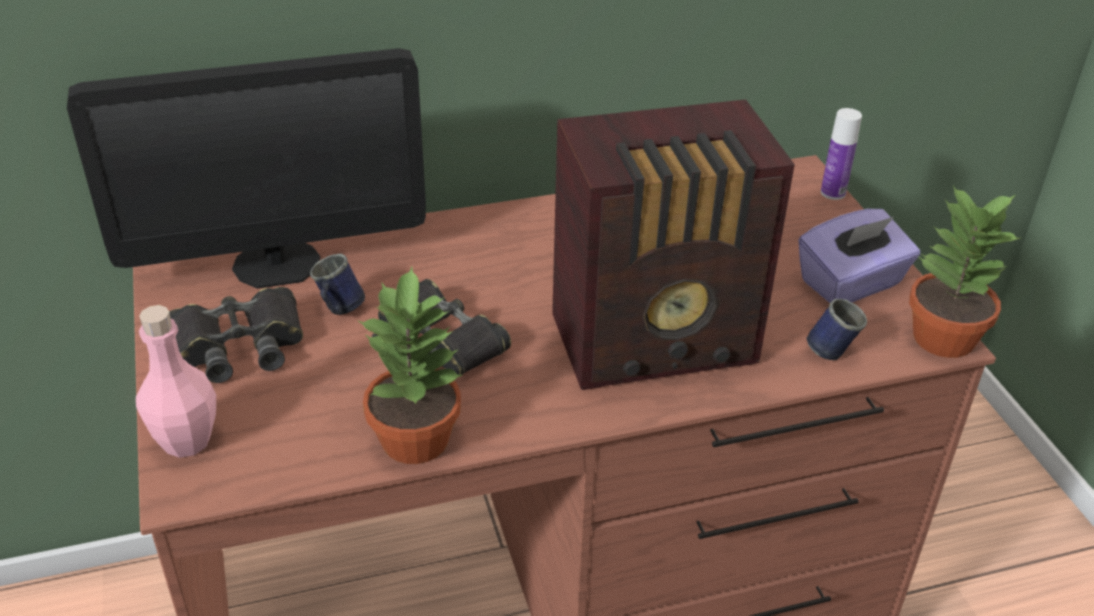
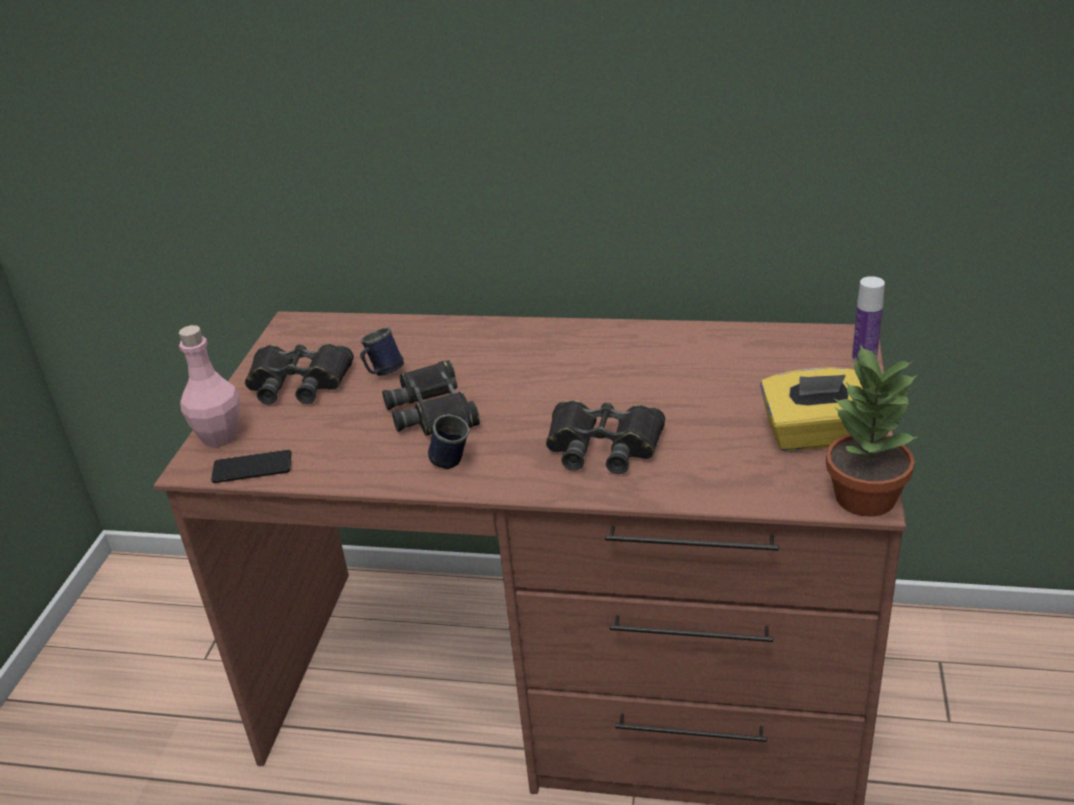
camera: 30 degrees right, 5 degrees down
(264, 471) = (252, 467): none -> phone
(276, 264) = (365, 333): monitor -> none
(417, 439) = (367, 472): potted plant -> none
(658, 342) = (603, 446): radio -> black binoculars
(831, 347) = (750, 482): blue mug -> blue mug (455, 459)
(851, 284) = (815, 436): purple tissue box -> yellow tissue box

